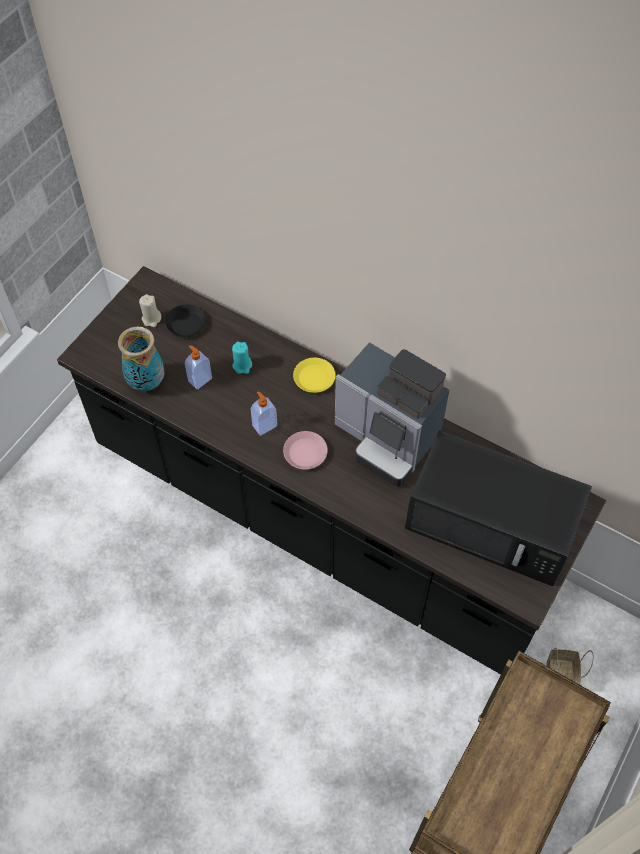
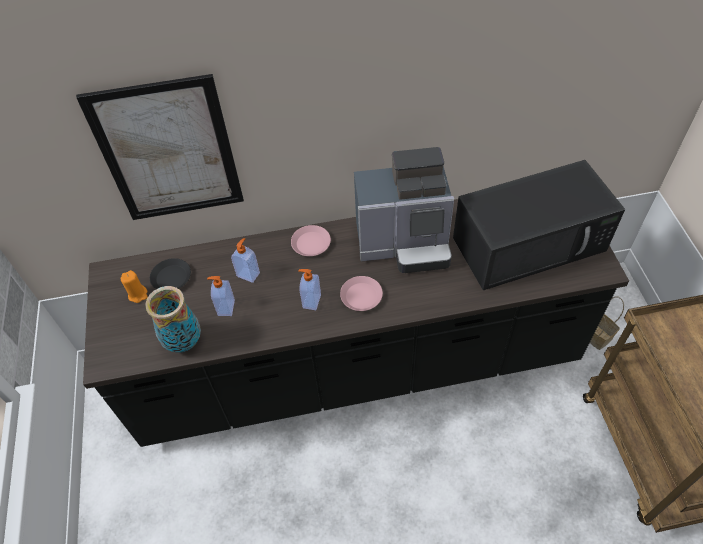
camera: 40 degrees left, 5 degrees down
(151, 319) = (138, 294): beige candle -> orange candle
(227, 222) = (169, 152): none -> picture
(242, 365) = (248, 274): turquoise candle -> soap dispenser
(314, 378) = (311, 243): yellow plate -> pink plate

